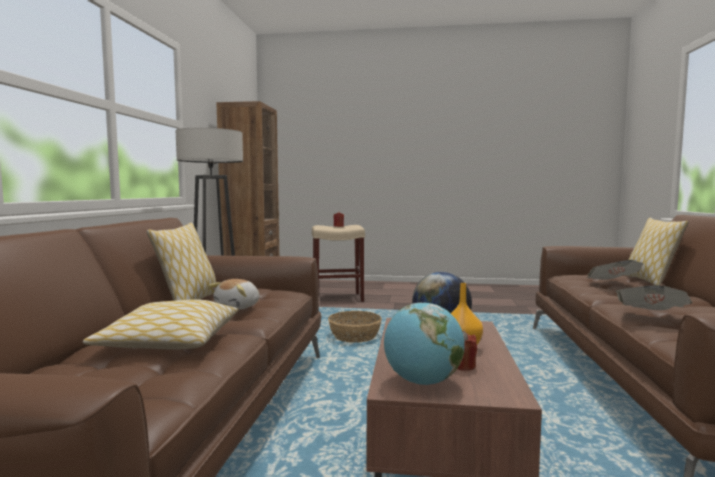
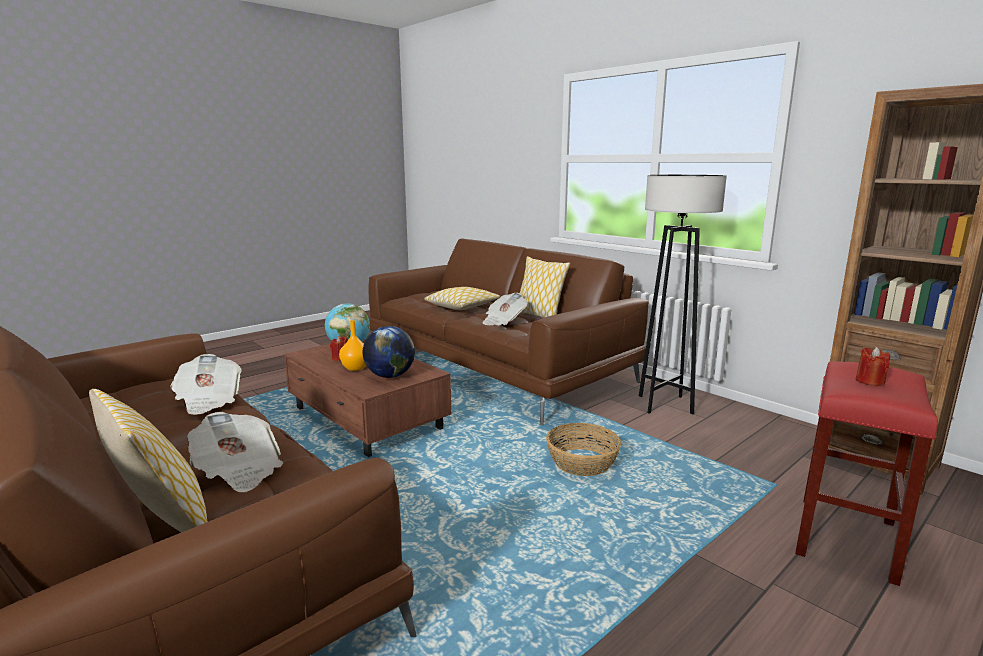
camera: 130 degrees right, 10 degrees up
(238, 307) = (503, 321): plush toy -> newspaper
(338, 298) = (847, 539): beige stool -> red stool

